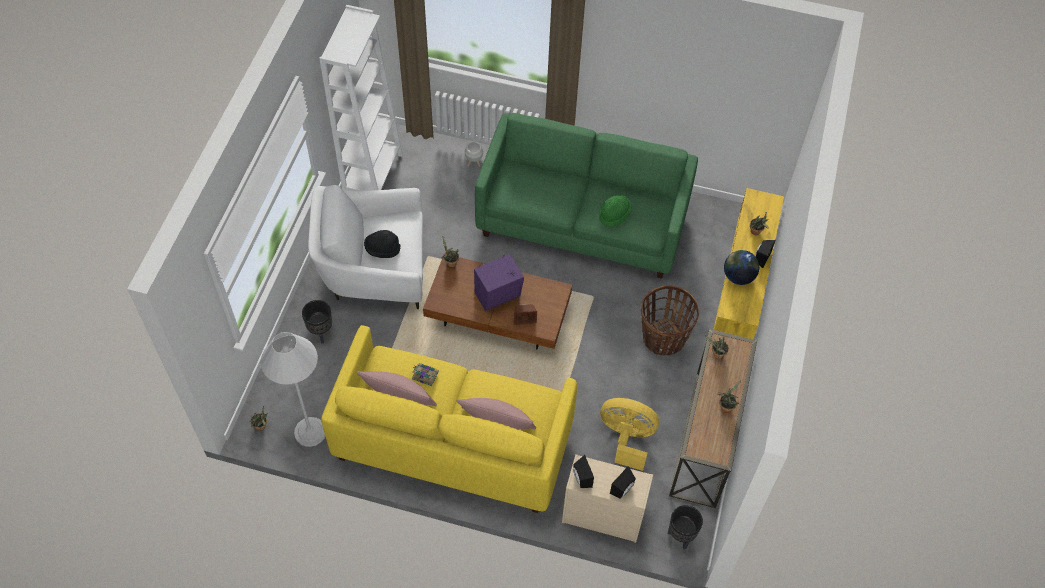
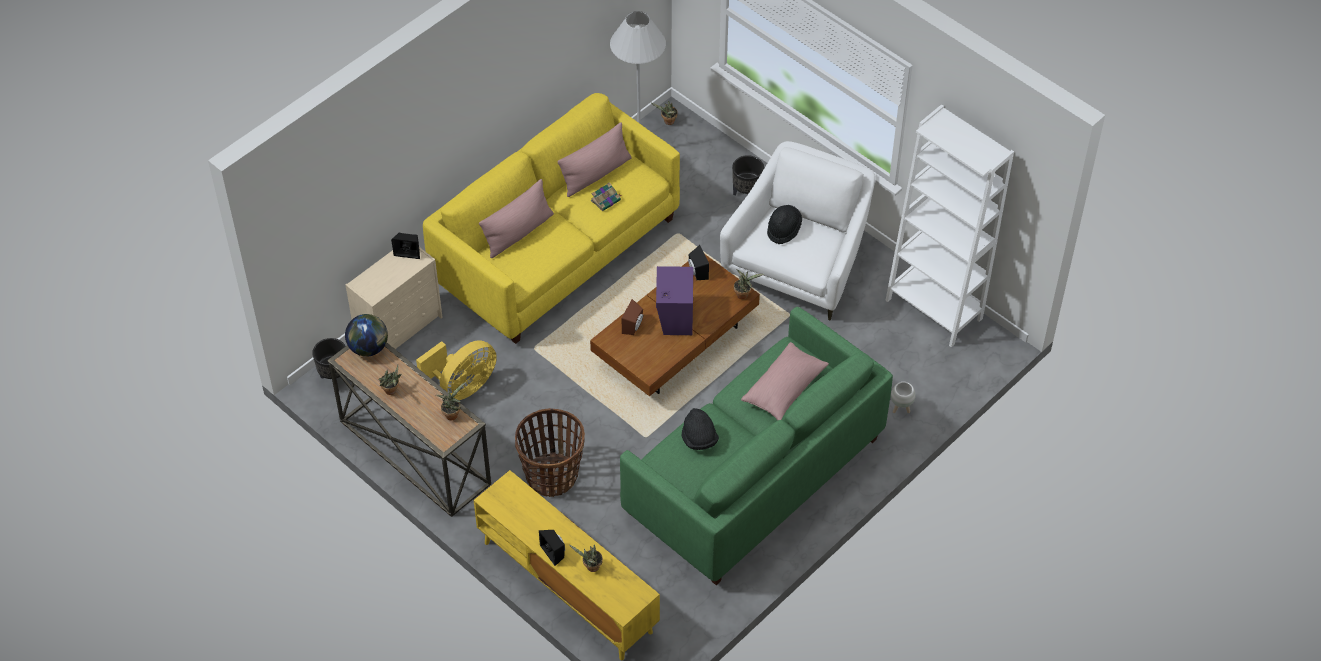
camera: 120 degrees right, 5 degrees down
(540, 184) = (784, 389): none -> pink pillow
(614, 215) = (699, 439): green hat -> black hat
(623, 489) = (374, 277): black speaker -> black speaker (697, 272)
(738, 276) = (545, 516): globe -> globe (369, 348)

